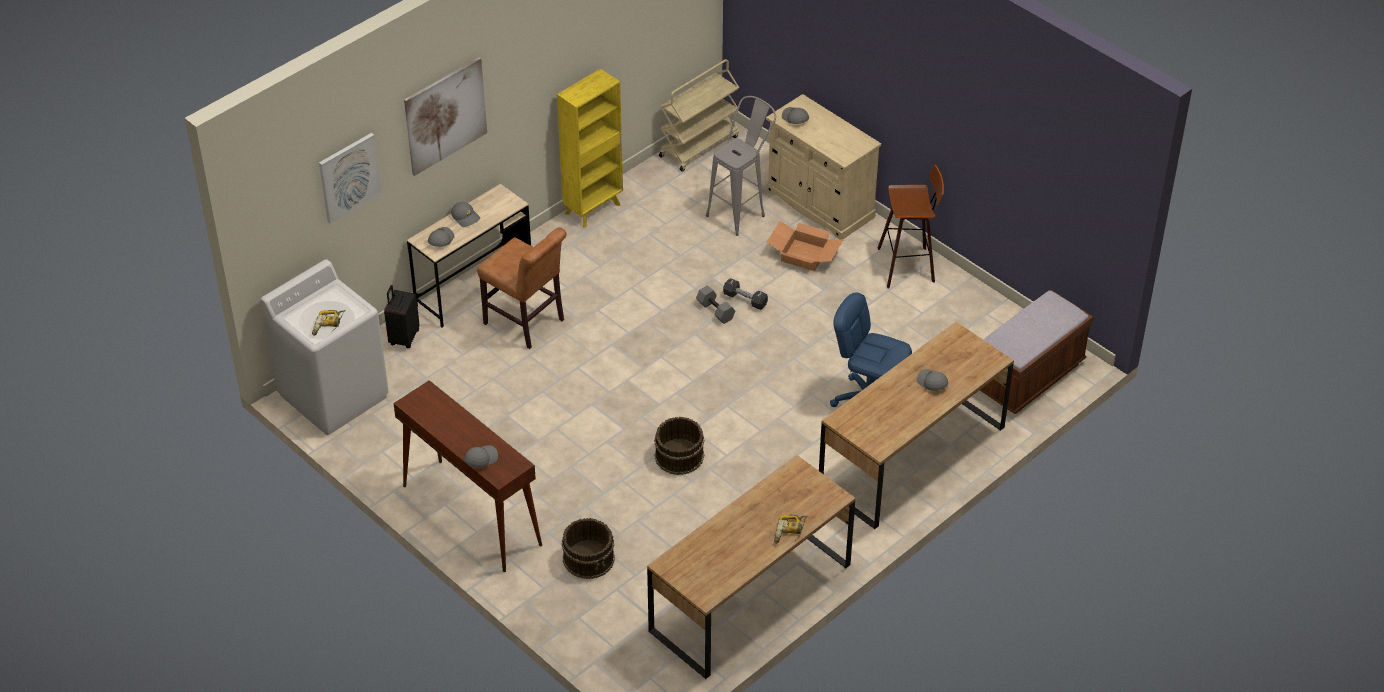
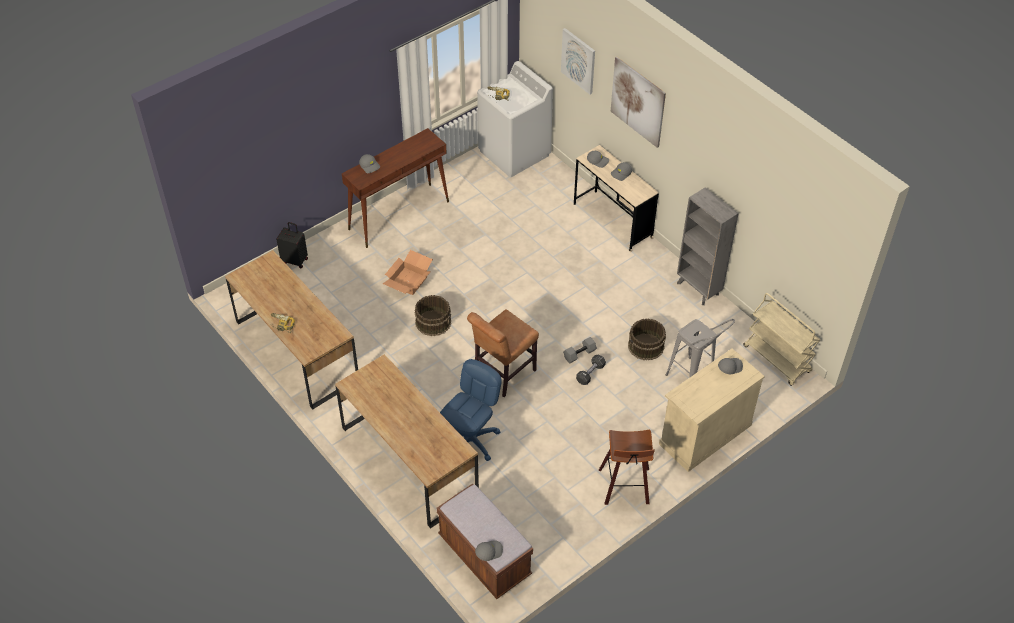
camera: 95 degrees right, 5 degrees up
(403, 338) = (565, 185): black suitcase -> black suitcase (295, 260)
(527, 324) = (573, 247): brown chair -> brown chair (502, 374)
(589, 558) = (350, 270): brown bucket -> brown bucket (646, 346)
(594, 208) = (698, 289): yellow bookcase -> grey bookcase
(803, 255) = (640, 416): cardboard box -> cardboard box (408, 280)
(931, 383) = (410, 426): grey cap -> grey cap (489, 551)

